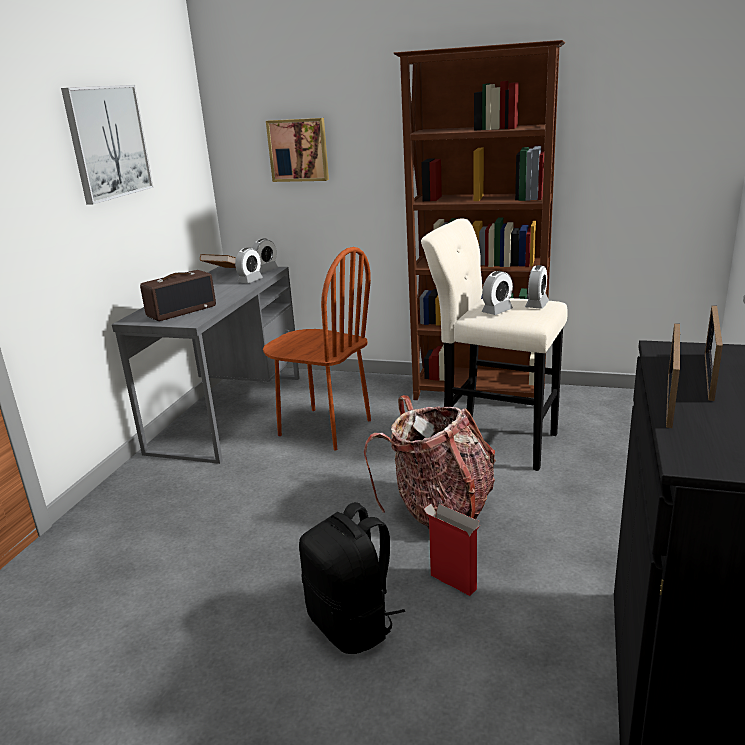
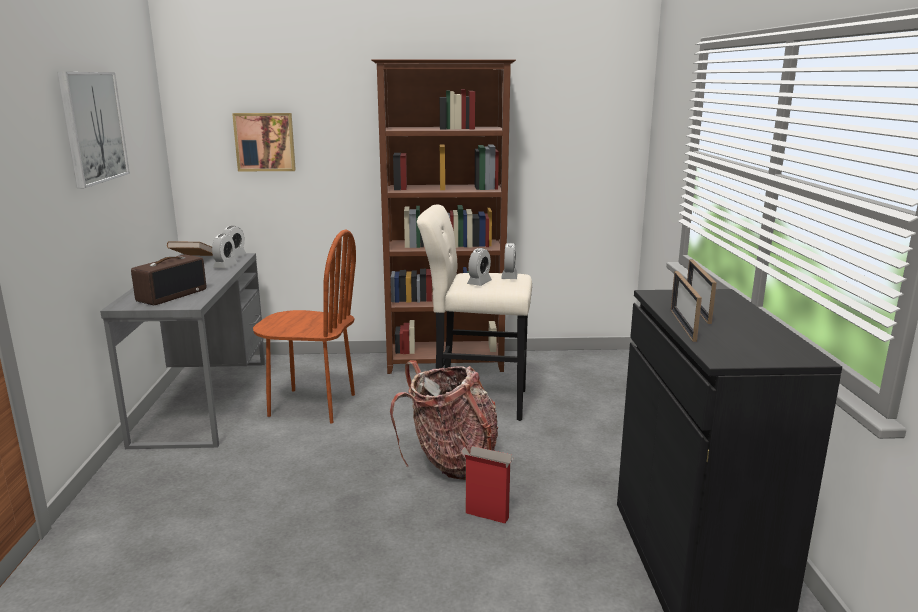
camera: 20 degrees left, 5 degrees down
(353, 625) = (414, 562): black backpack -> none

